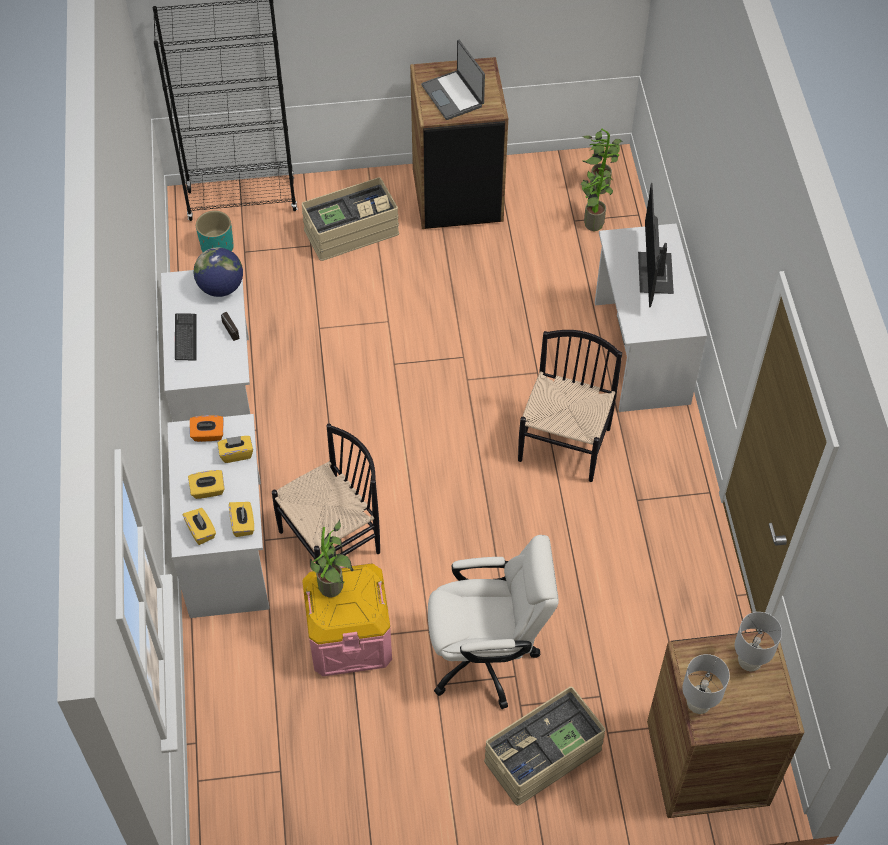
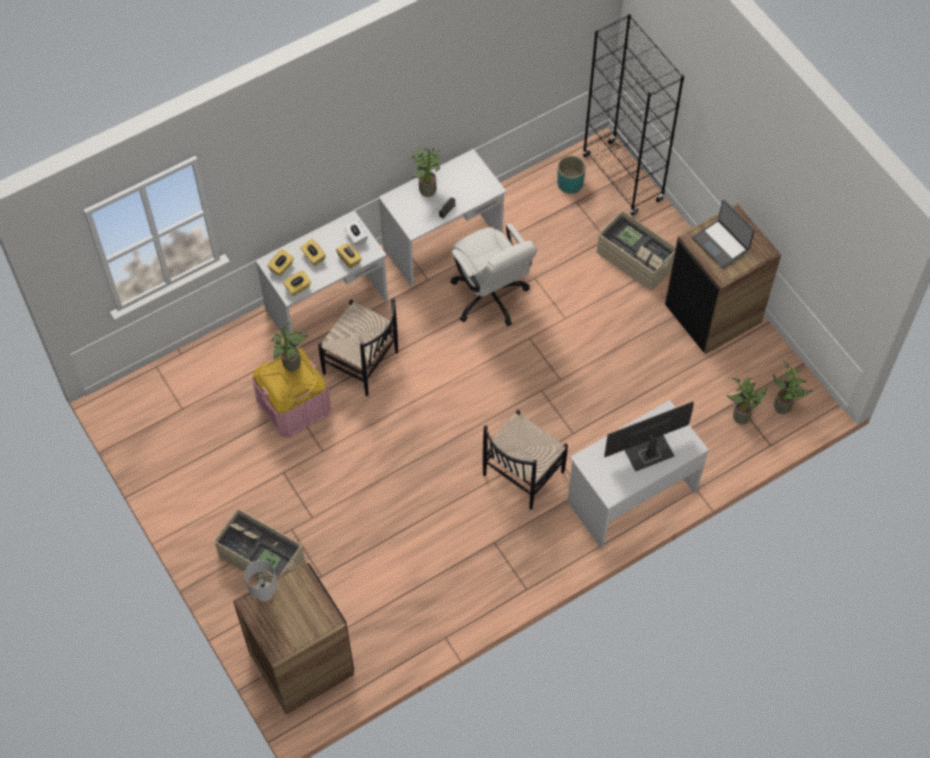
camera: 65 degrees right, 5 degrees up
(185, 338) = (427, 188): keyboard -> potted plant
(208, 435) = (356, 237): orange tissue box -> white tissue box
(221, 287) = (480, 188): globe -> none
(453, 96) = (721, 244): laptop -> laptop turned 75 degrees counterclockwise
(487, 658) = (317, 495): white office chair -> white office chair (491, 299)
(566, 441) = (521, 476): black chair -> black chair turned 135 degrees clockwise
(749, 661) = (312, 615): grey table lamp -> none

